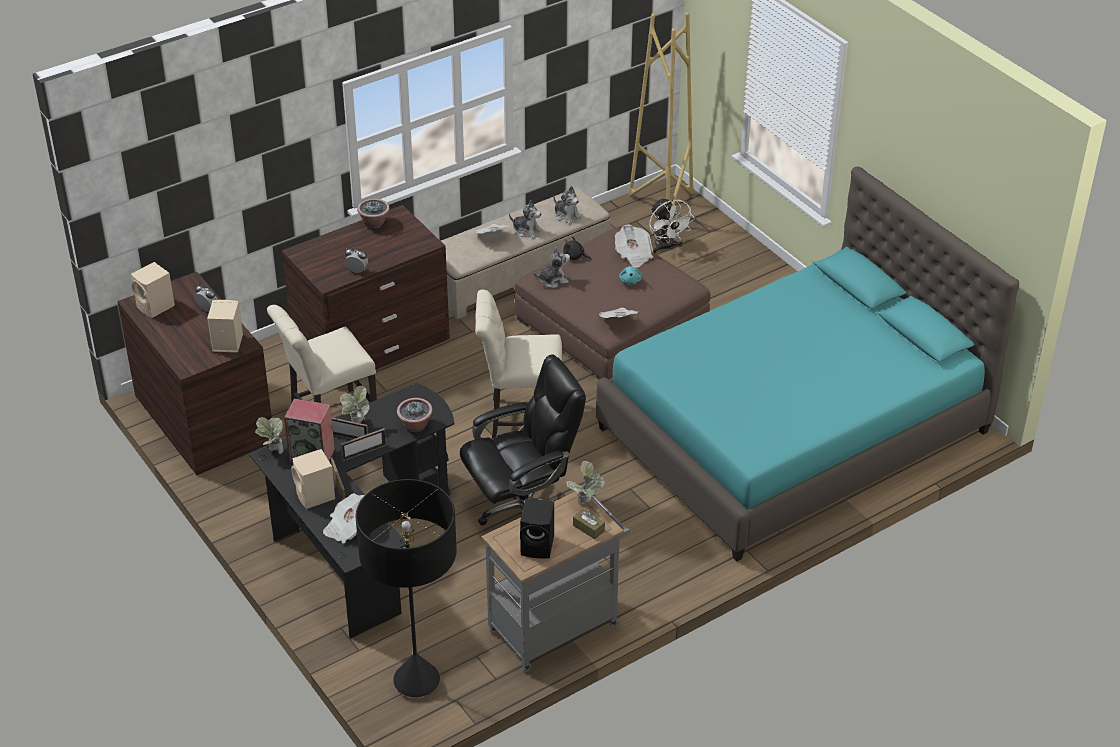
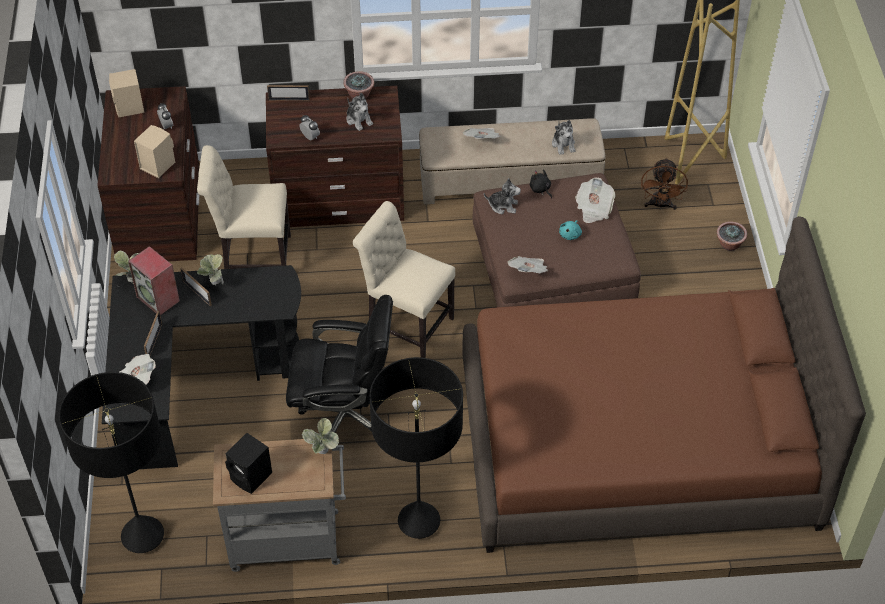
camera: 30 degrees right, 10 degrees up
(315, 496) = (132, 339): beige speaker -> none
(364, 452) = (199, 315): picture frame -> picture frame (289, 99)
(415, 426) = (259, 307): potted plant -> potted plant (729, 245)
(526, 230) = (516, 146): plush toy -> plush toy (359, 120)
(588, 528) = (305, 480): brown tissue box -> none
(660, 564) = (419, 523): none -> black floor lamp
(666, 247) = (660, 205): white fan -> brown fan
(794, 430) = (637, 444): turquoise bed -> brown bed

